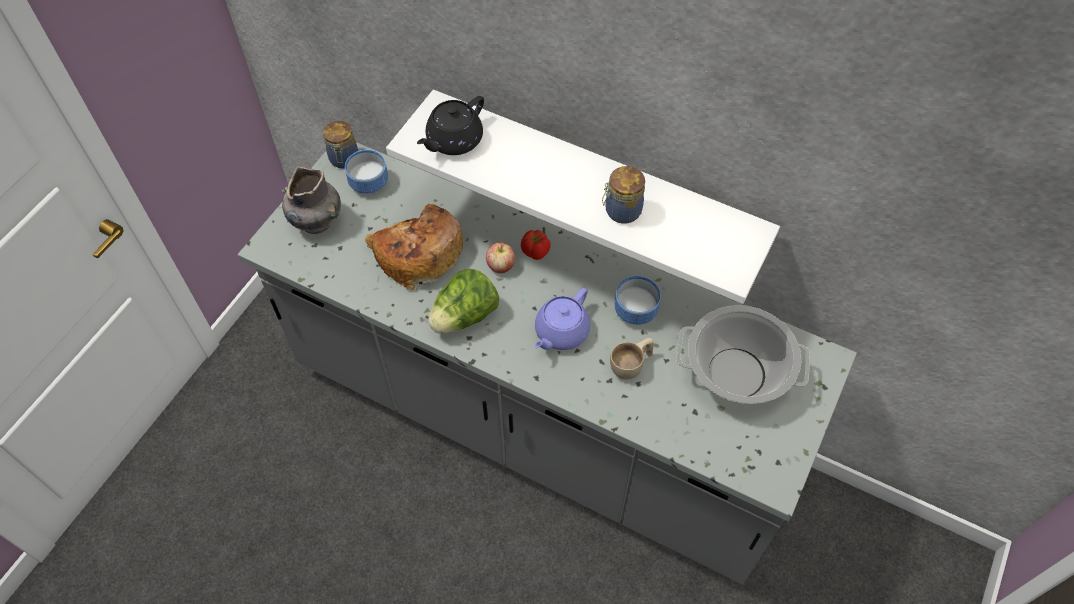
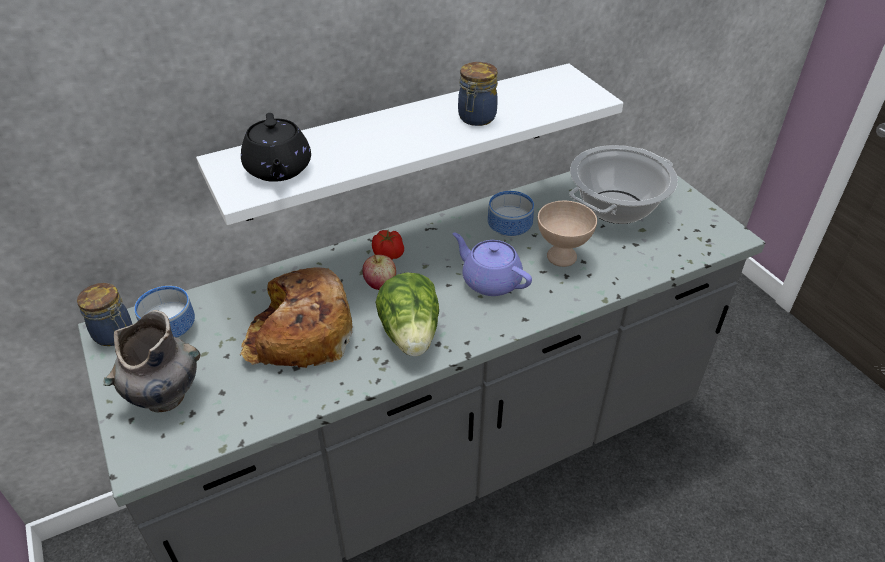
camera: 55 degrees left, 15 degrees down
(561, 332) = (490, 281): purple teapot -> purple teapot turned 150 degrees clockwise
(631, 366) = (562, 256): beige cup -> beige bowl

